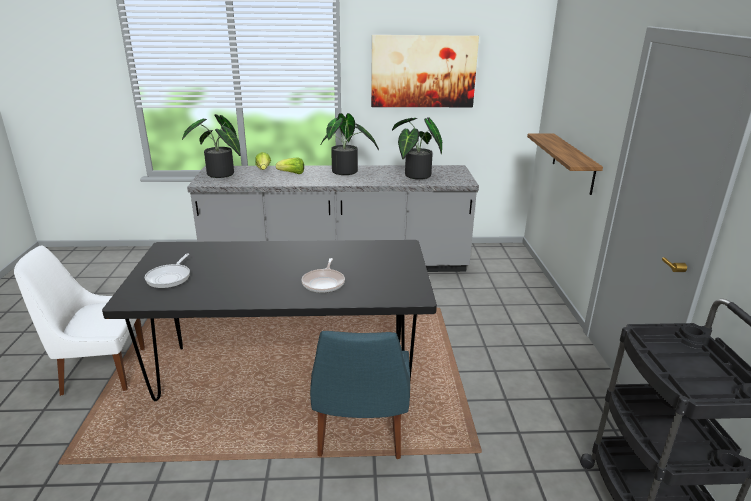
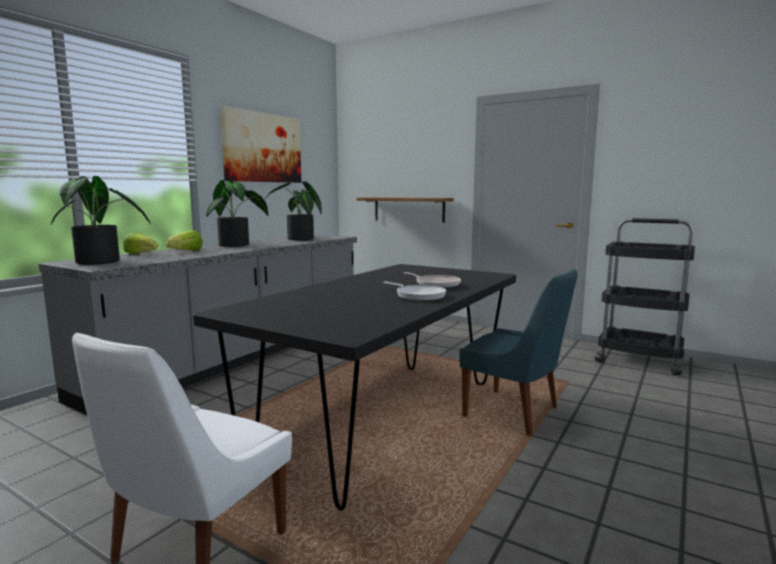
camera: 55 degrees left, 15 degrees down
(170, 277) = (320, 317): frying pan -> frying pan (418, 295)

